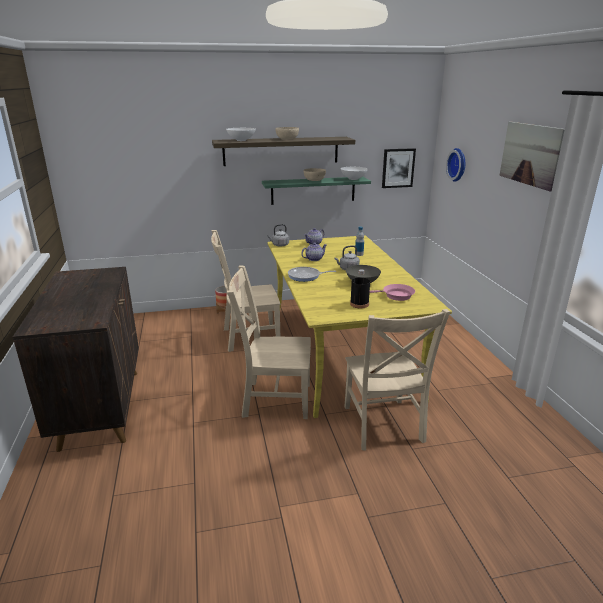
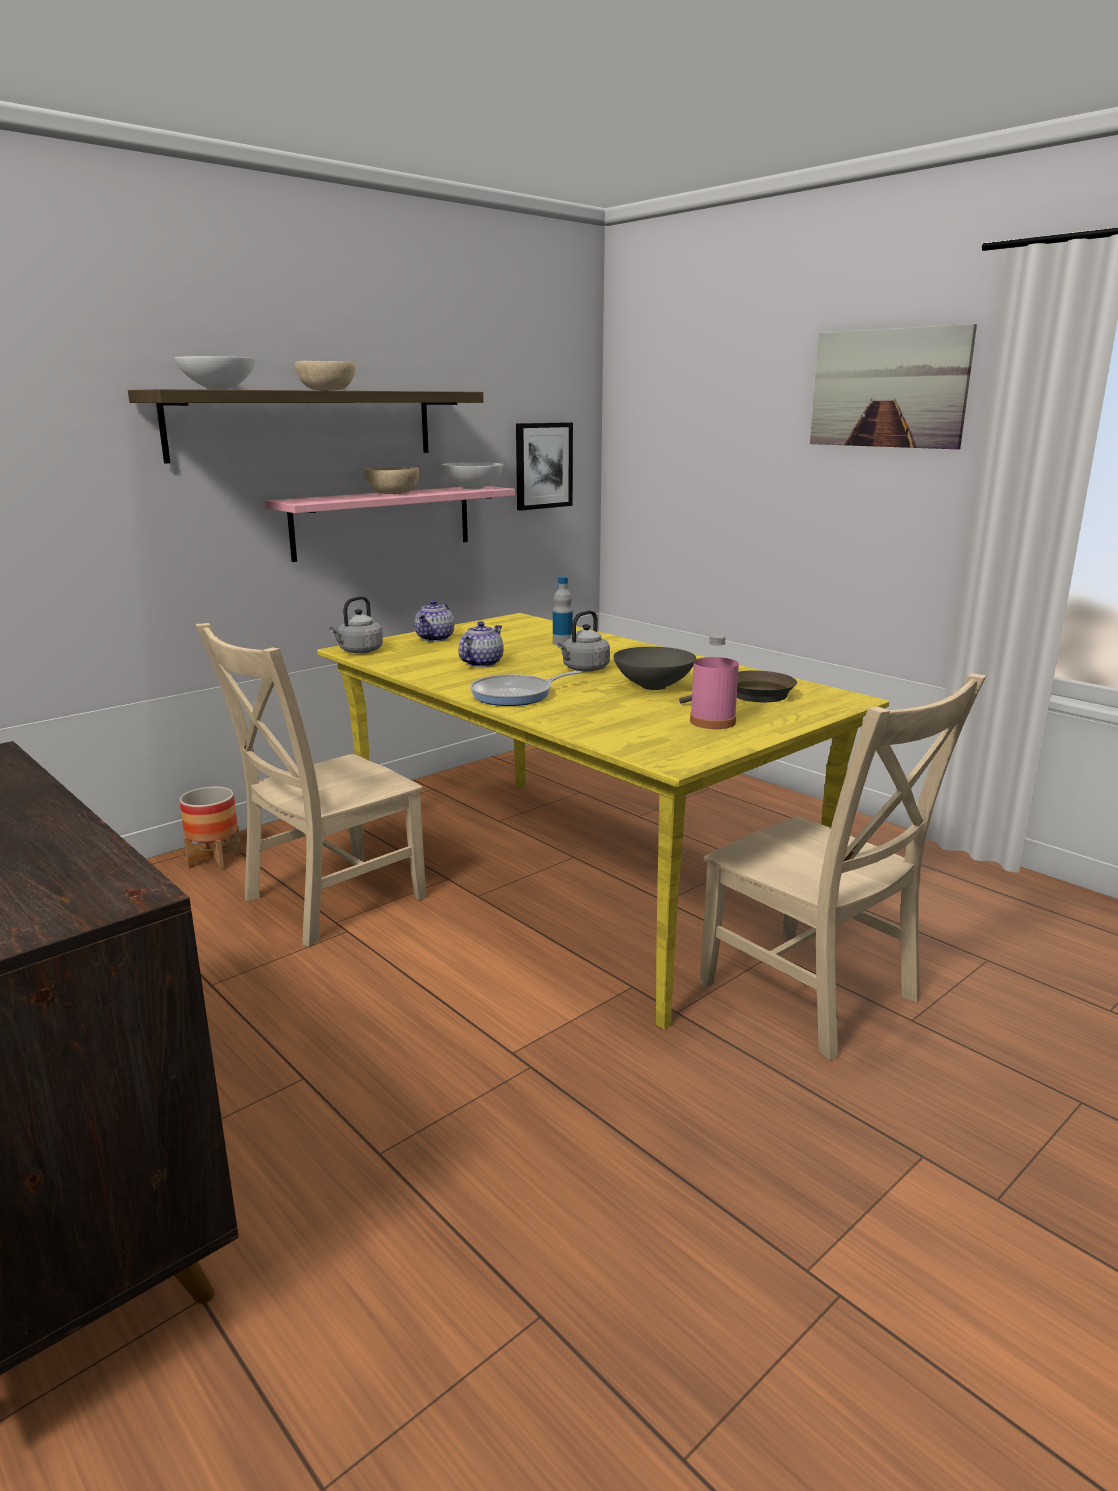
camera: 30 degrees left, 5 degrees down
(273, 399) = (531, 1020): beige chair -> none
(313, 190) = (383, 522): green shelf -> pink shelf
(359, 304) = (712, 721): black bottle -> pink bottle
(395, 296) = (753, 696): pink frying pan -> brown frying pan
(458, 164) = (680, 444): wall clock -> none

